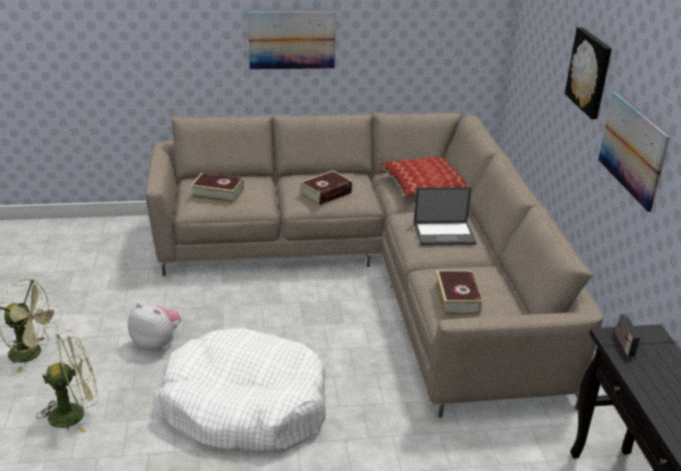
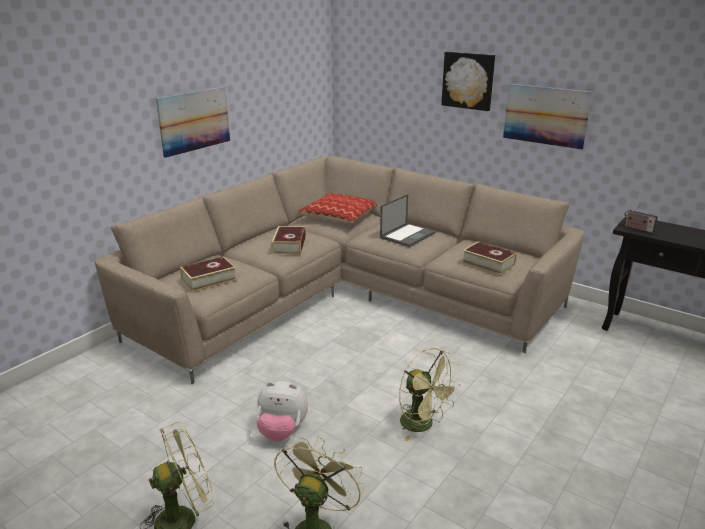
camera: 45 degrees left, 5 degrees down
(156, 343) = (282, 431): plush toy -> plush toy turned 150 degrees counterclockwise
(245, 407) = (423, 425): white dog bed -> green fan

